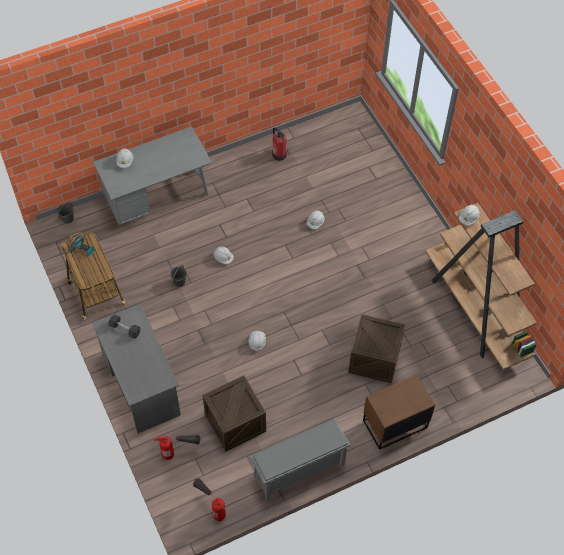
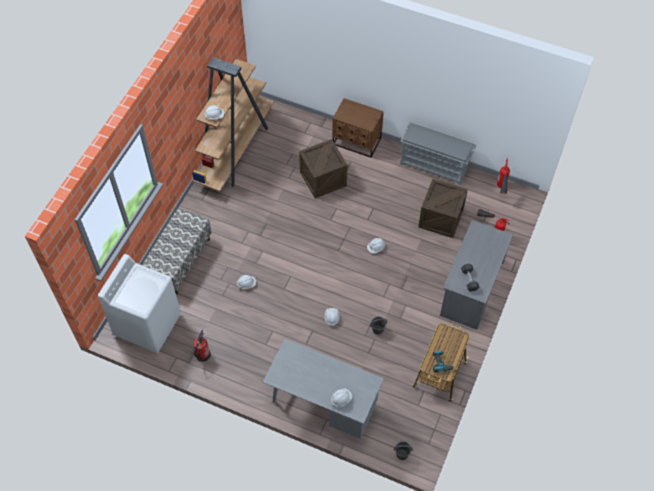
camera: 130 degrees left, 0 degrees up
(341, 138) = (148, 324): none -> white washing machine
(384, 193) = (180, 260): none -> bench

